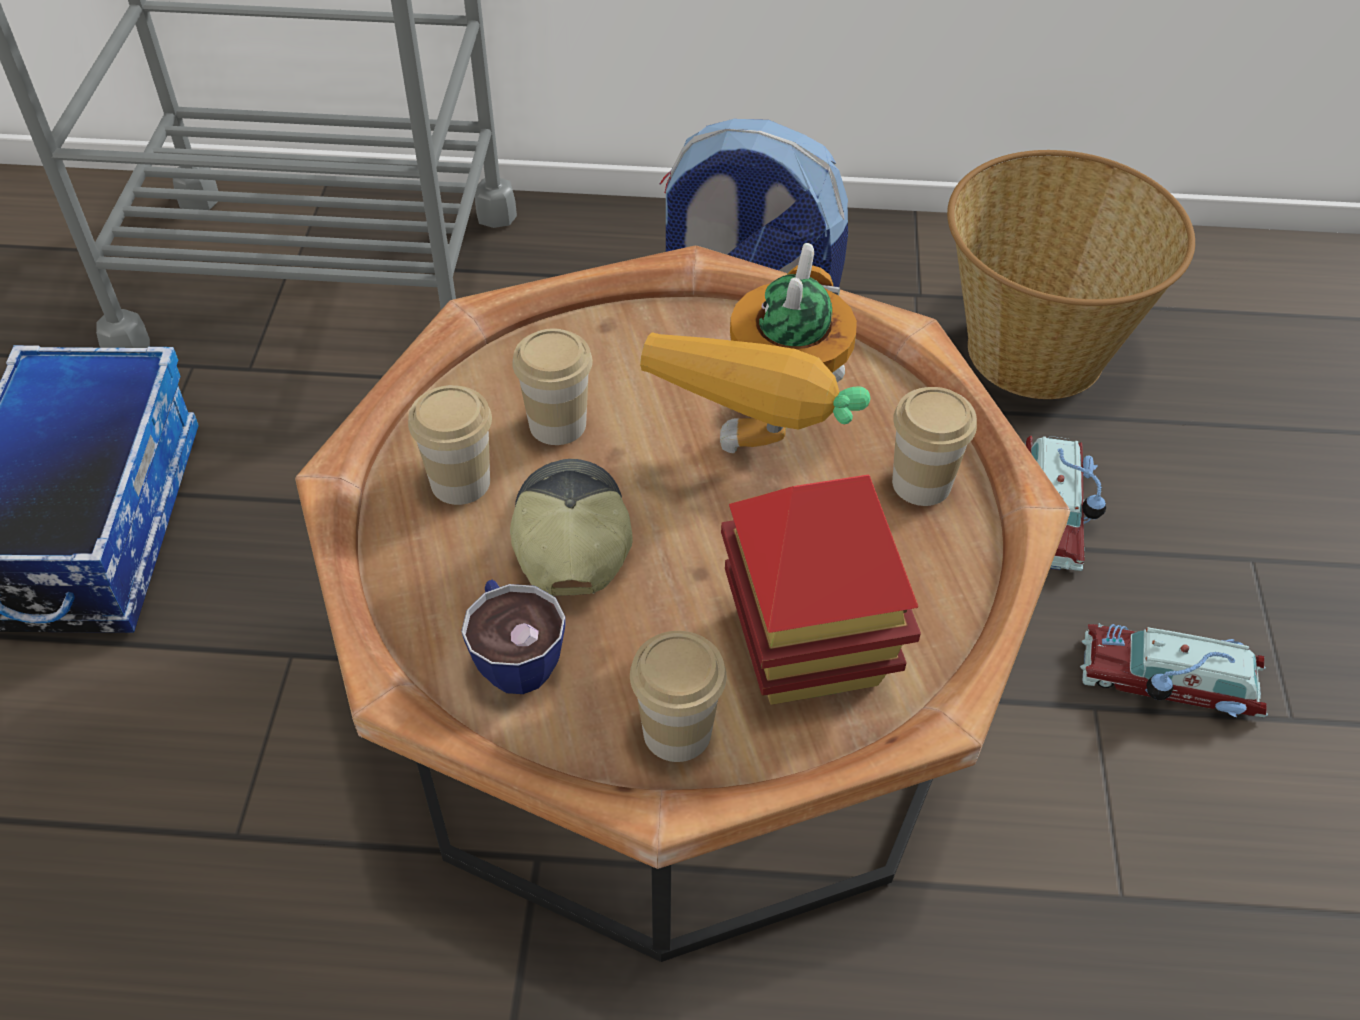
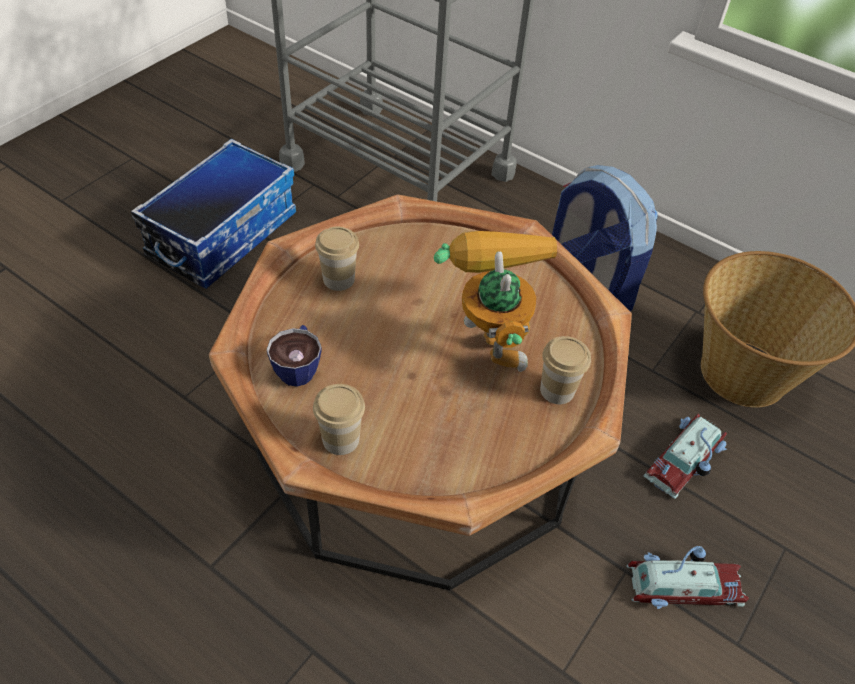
camera: 30 degrees right, 0 degrees up
(557, 424) = (403, 274): cup -> none
(569, 538) = (365, 328): cap -> none
(766, 457) = (489, 338): toy robot -> toy robot turned 120 degrees clockwise
(807, 645) = (433, 434): toy house -> none
(1173, 681) = (682, 584): toy car -> toy car turned 135 degrees clockwise

